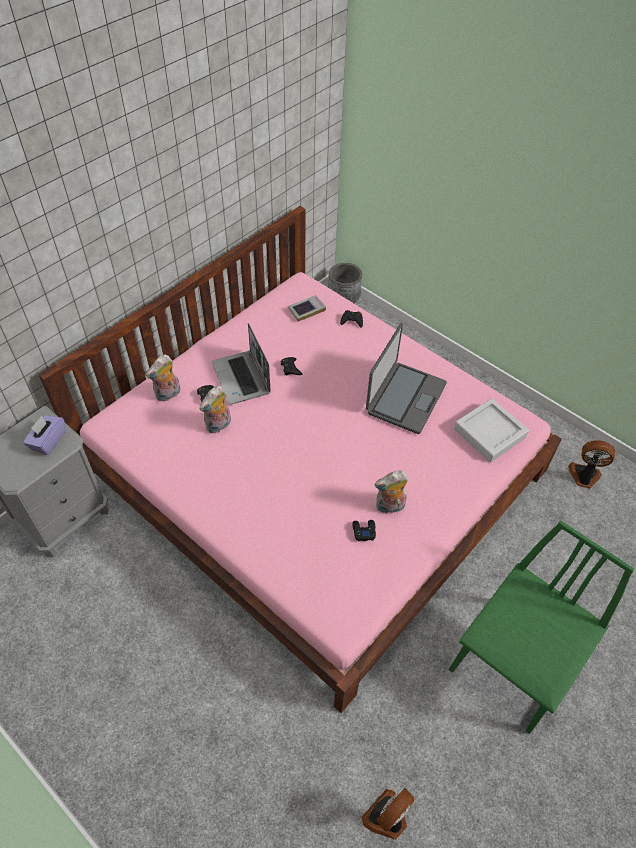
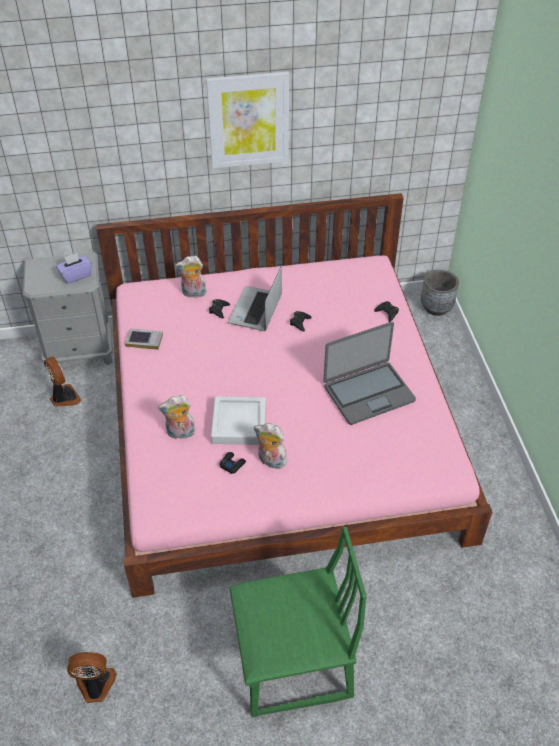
camera: 40 degrees right, 5 degrees down
(163, 185) = (248, 120): none -> picture
(218, 426) = (206, 333): plush toy -> plush toy (180, 434)
(307, 310) = (358, 286): book -> book (144, 341)
(489, 433) = (411, 459): grey tray -> grey tray (239, 424)
(584, 476) = (514, 572): fan -> fan (64, 397)

